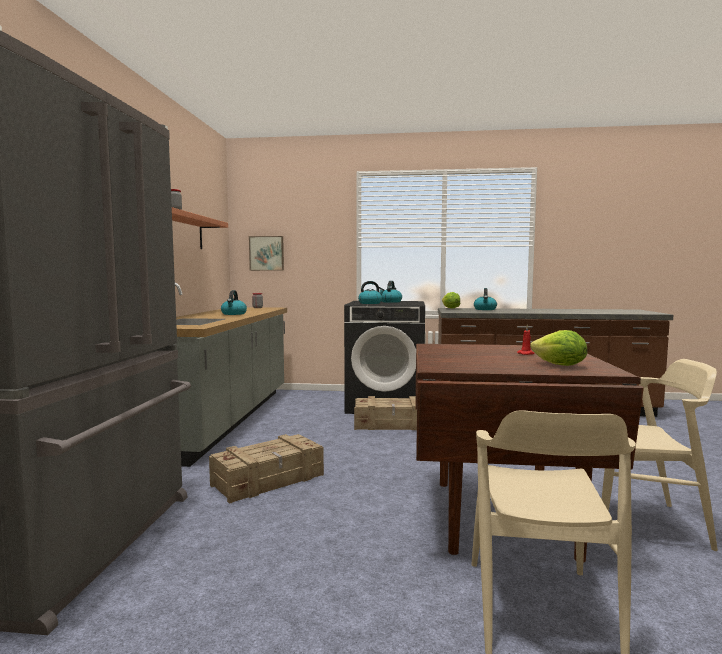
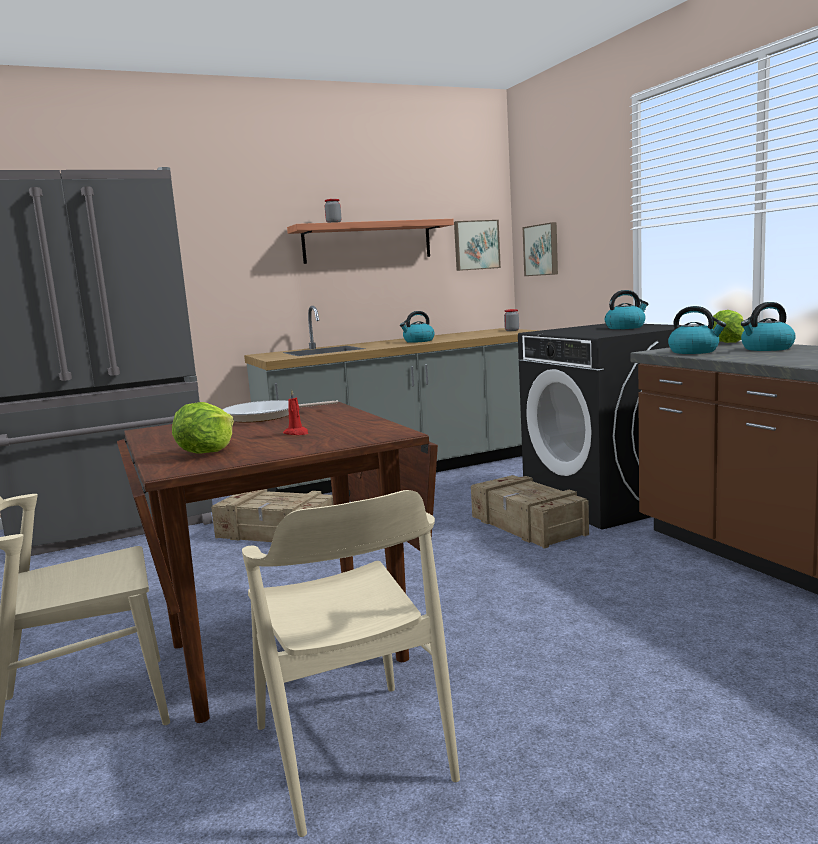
camera: 60 degrees right, 5 degrees up
(218, 244) = (476, 245): none -> picture
(370, 303) = (568, 330): kettle -> kettle (694, 351)
(445, 352) = (266, 416): none -> frying pan

